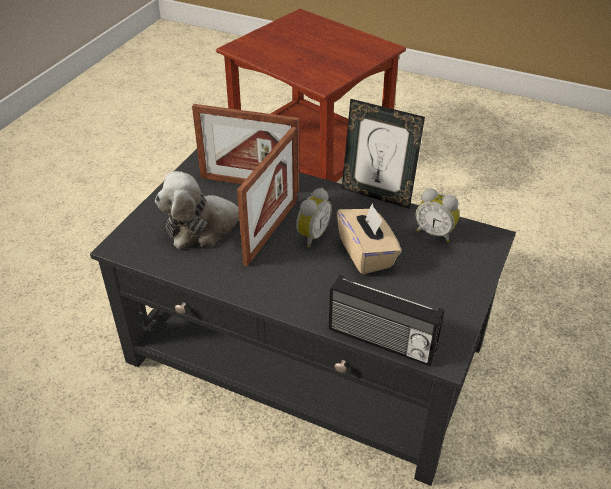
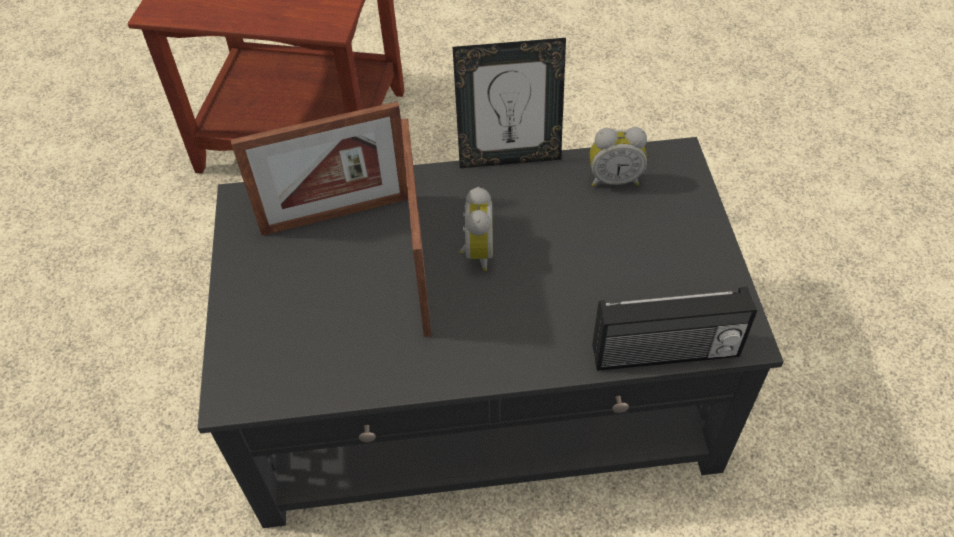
camera: 30 degrees left, 10 degrees up
(206, 227) = (330, 307): plush toy -> none
(367, 254) = (560, 245): beige tissue box -> none

